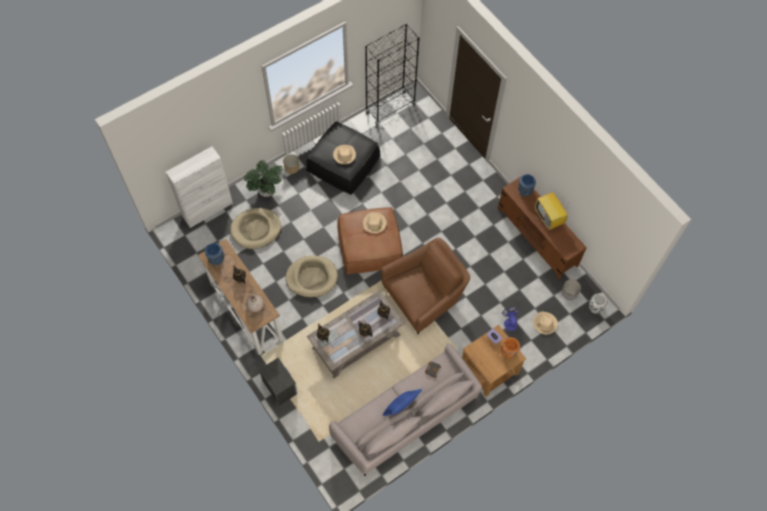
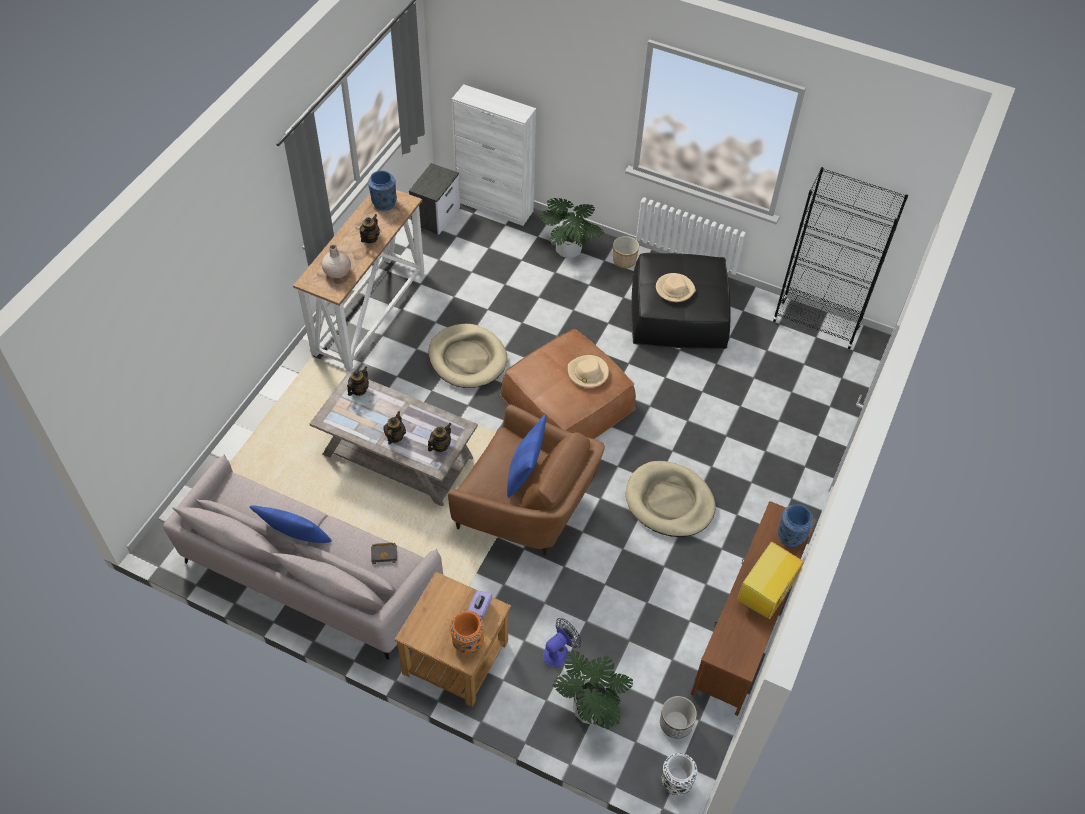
camera: 60 degrees right, 10 degrees down
(256, 229) = (500, 266): beige dog bed -> beige dog bed (669, 502)
(280, 386) = (276, 398): nightstand -> nightstand (436, 216)
(422, 283) = (525, 473): none -> blue pillow
(544, 323) = (590, 708): beige hat -> potted plant

